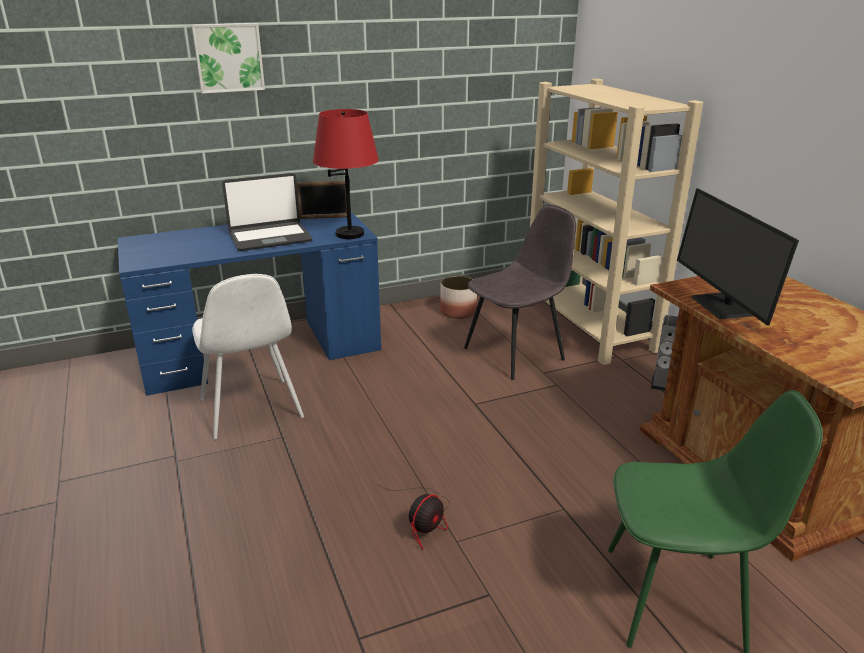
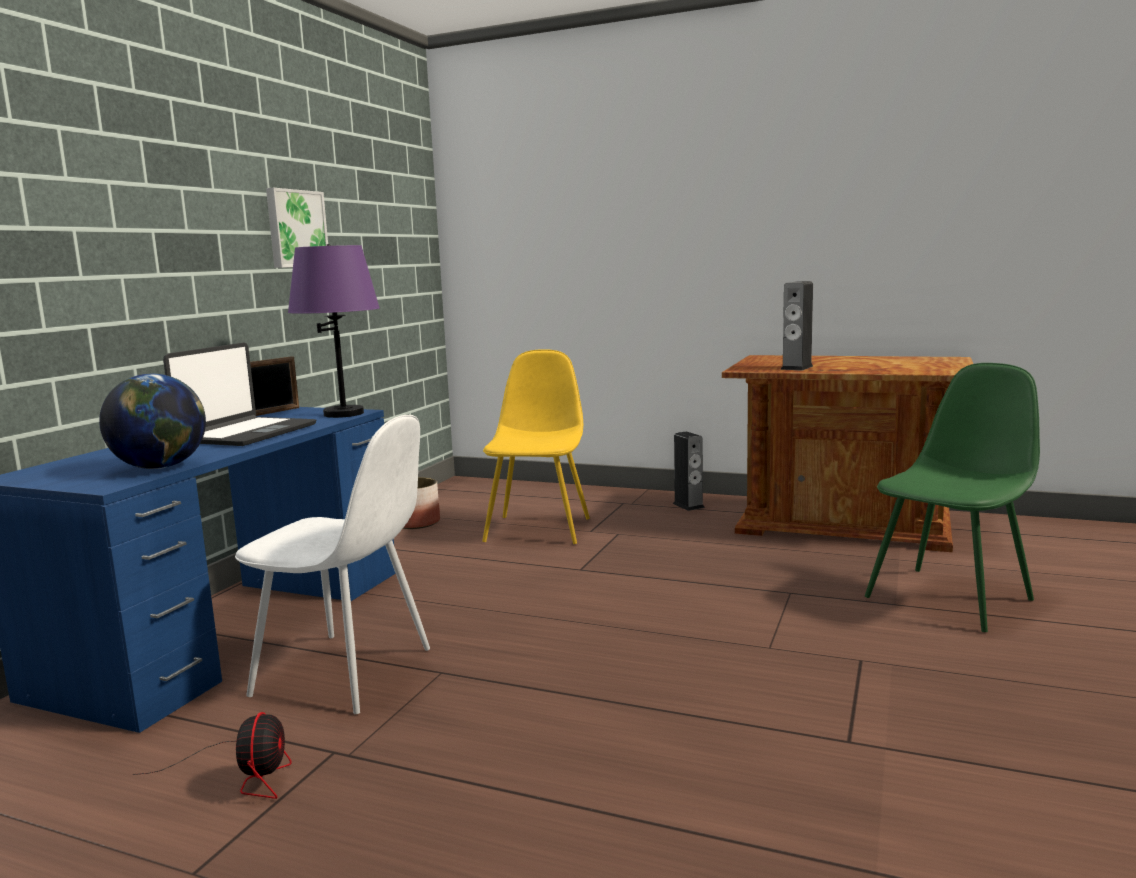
camera: 45 degrees left, 15 degrees down
(179, 257) = (161, 467): none -> globe
(228, 57) = (120, 182): picture -> picture (295, 229)
(350, 234) = (343, 414): red table lamp -> purple table lamp
(424, 520) = (716, 650): fan -> fan (247, 773)
(516, 353) = (538, 529): grey chair -> yellow chair
(588, 326) = (559, 494): beige bookcase -> none
(726, 305) = (797, 367): monitor -> speaker

